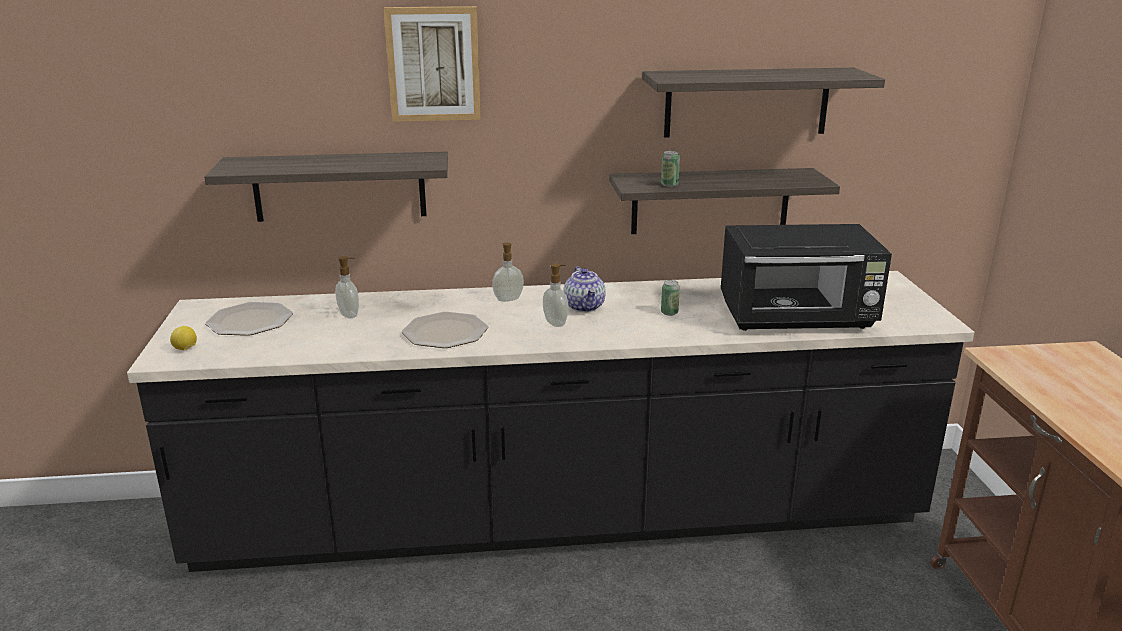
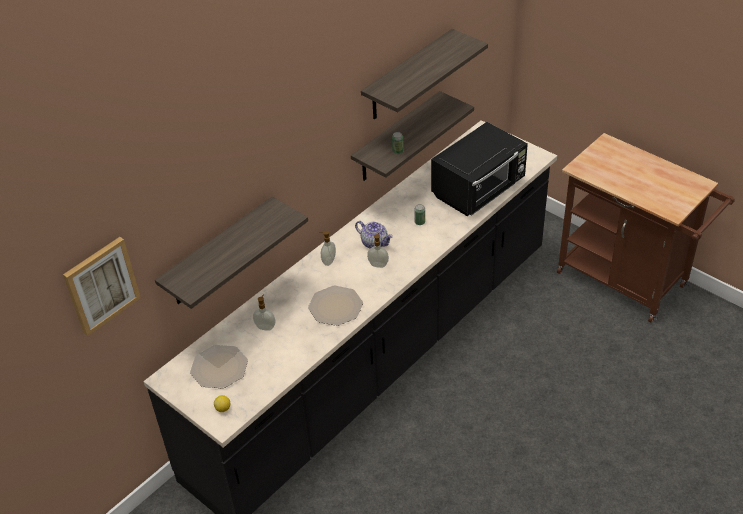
camera: 40 degrees left, 20 degrees up
(433, 64) = (260, 152): picture -> picture (101, 285)

